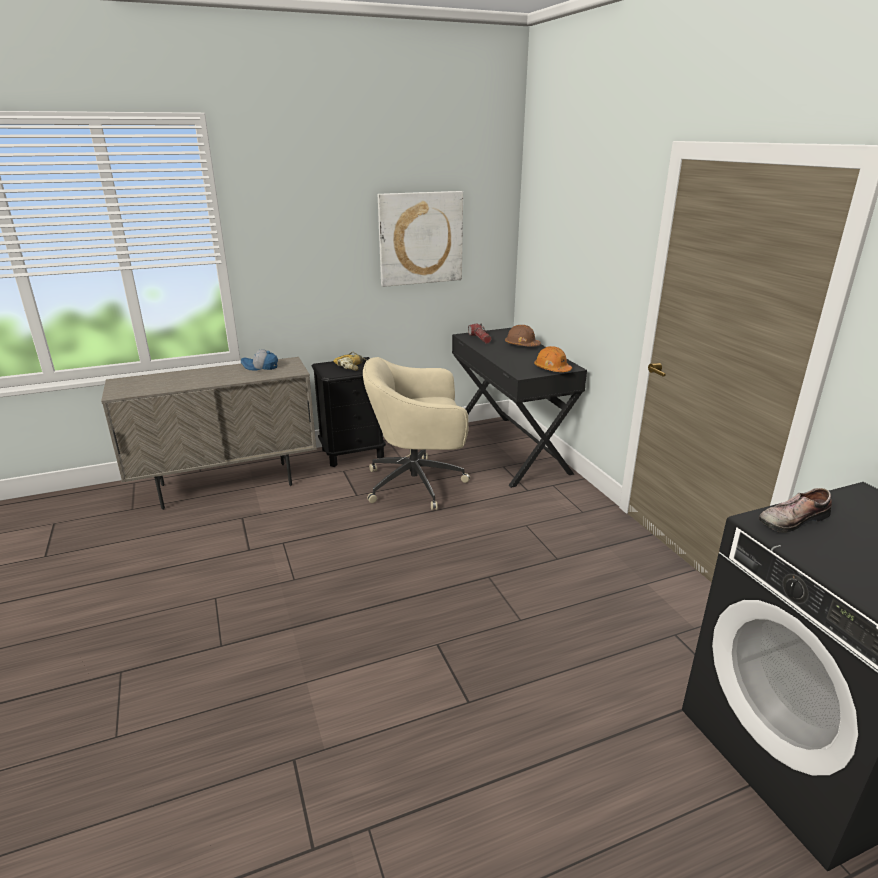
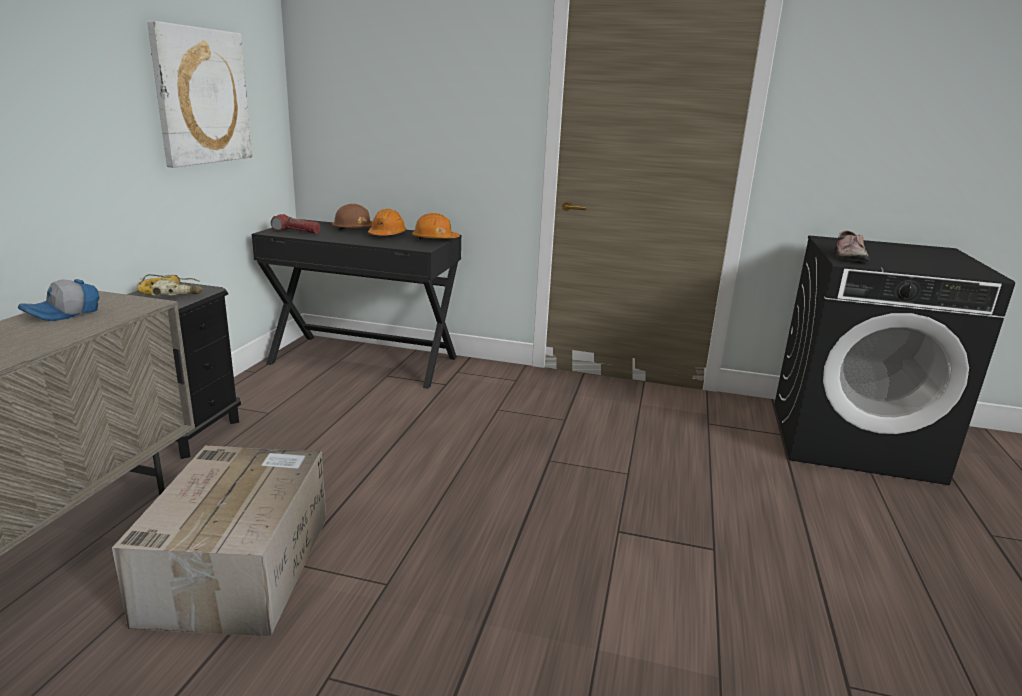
camera: 55 degrees left, 5 degrees down
(268, 530) = (239, 565): none -> cardboard box
(418, 483) = (334, 425): beige office chair -> none
(529, 356) = (387, 235): none -> orange hard hat

